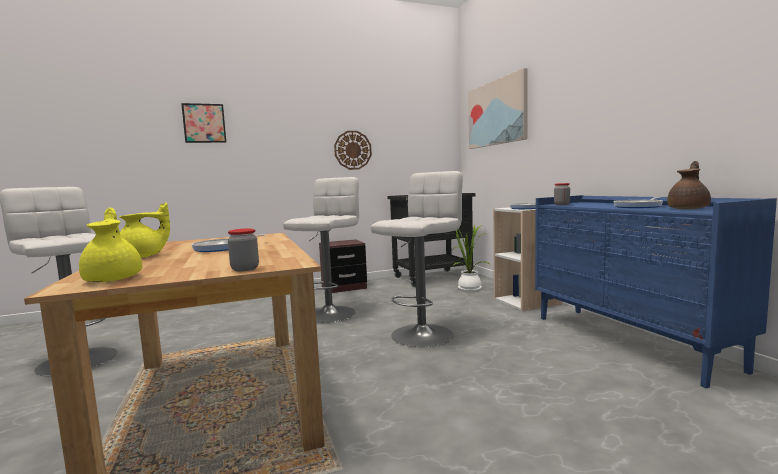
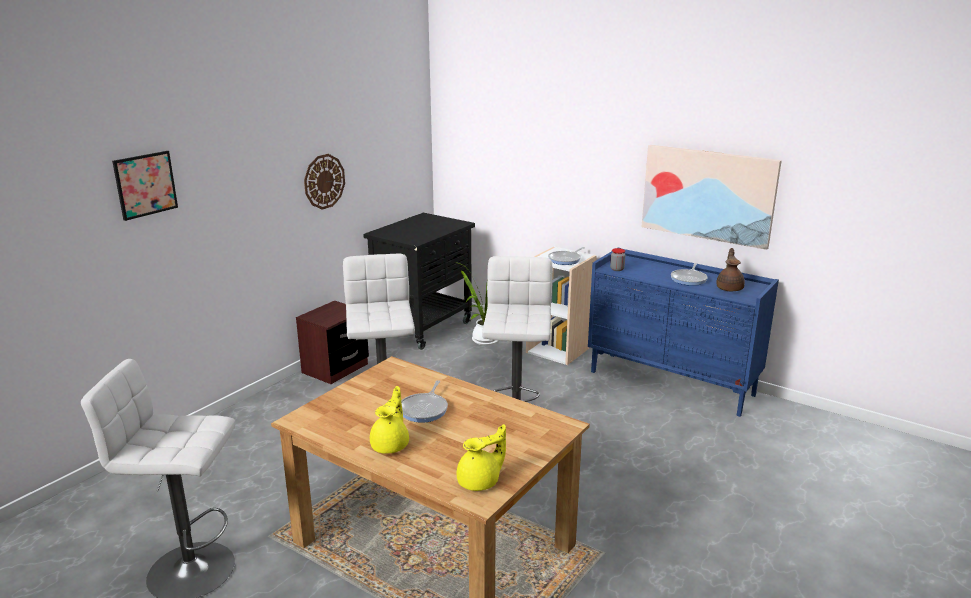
camera: 35 degrees left, 15 degrees up
(115, 278) = (480, 482): yellow teapot -> yellow teapot turned 120 degrees clockwise
(245, 269) = (547, 442): jar -> none
(497, 113) = (501, 128): picture -> picture (708, 195)

